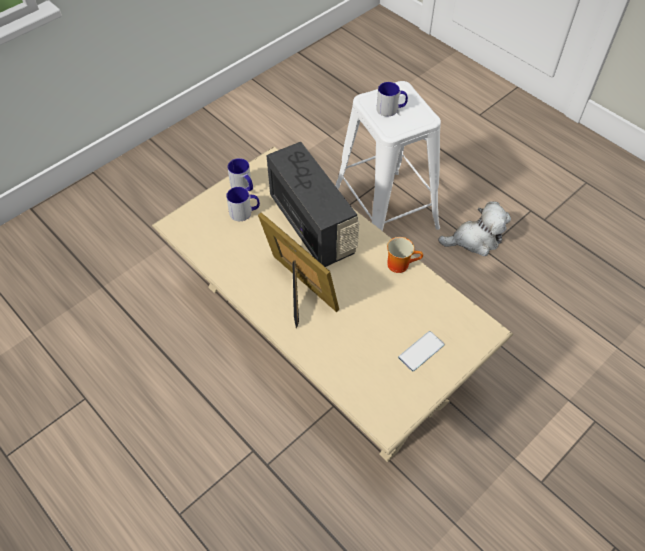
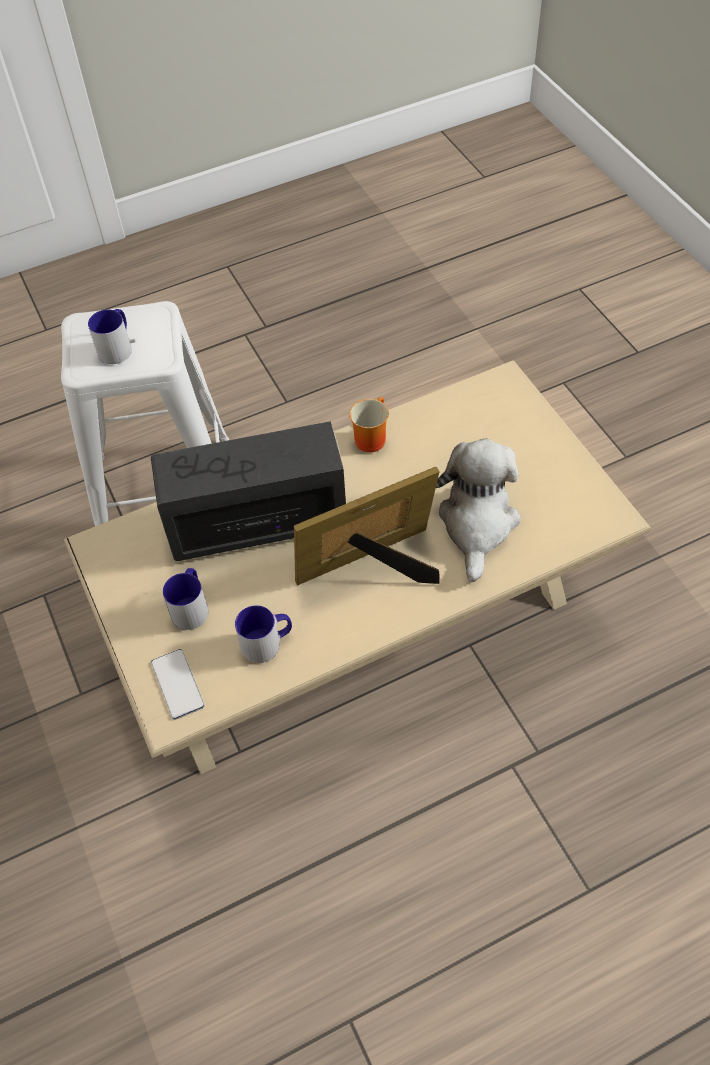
camera: 70 degrees left, 0 degrees up
(243, 187) = (135, 598): mug -> mug (267, 643)
(421, 351) = (515, 454): phone -> phone (177, 684)
(475, 240) = (265, 406): plush toy -> plush toy (477, 523)

